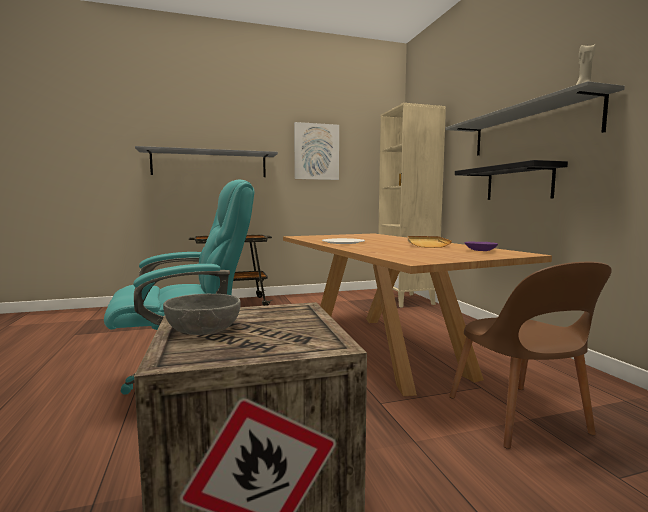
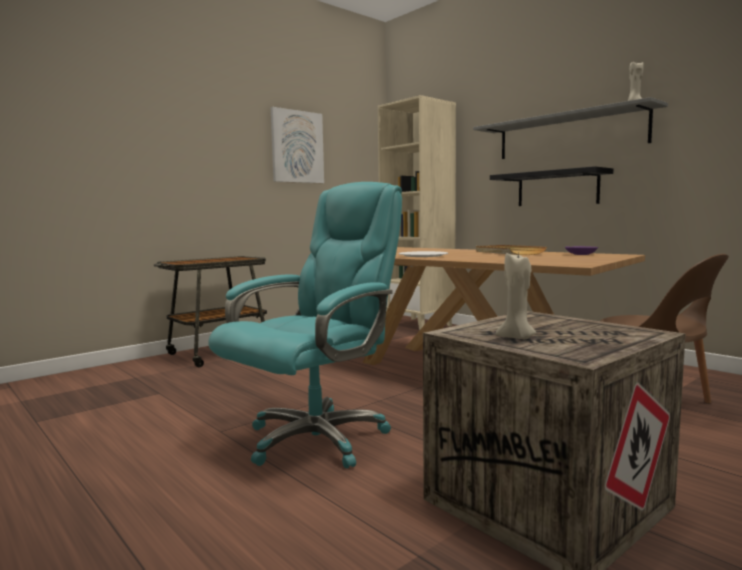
camera: 25 degrees left, 0 degrees up
(204, 329) = (517, 338): grey bowl -> beige candle
(210, 164) = (166, 159): grey shelf -> none

